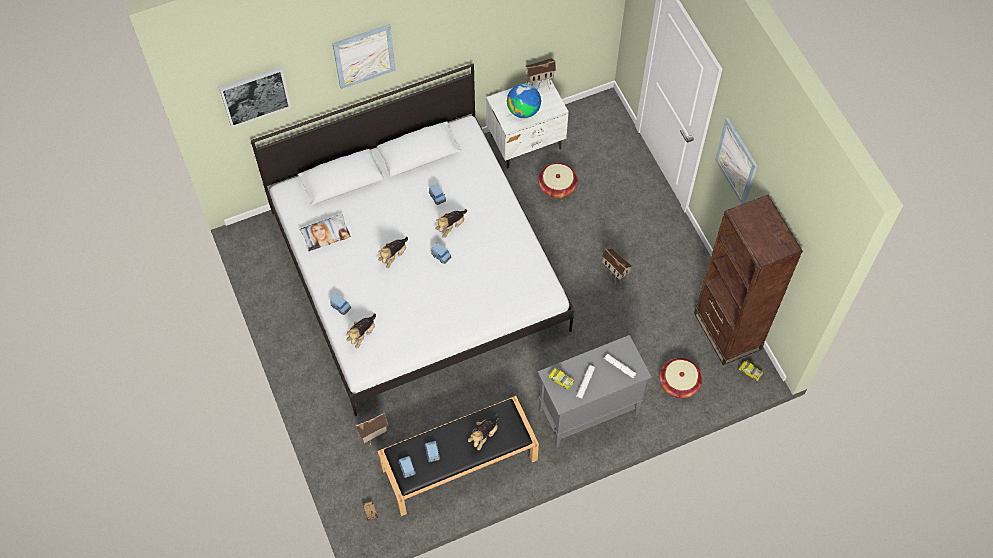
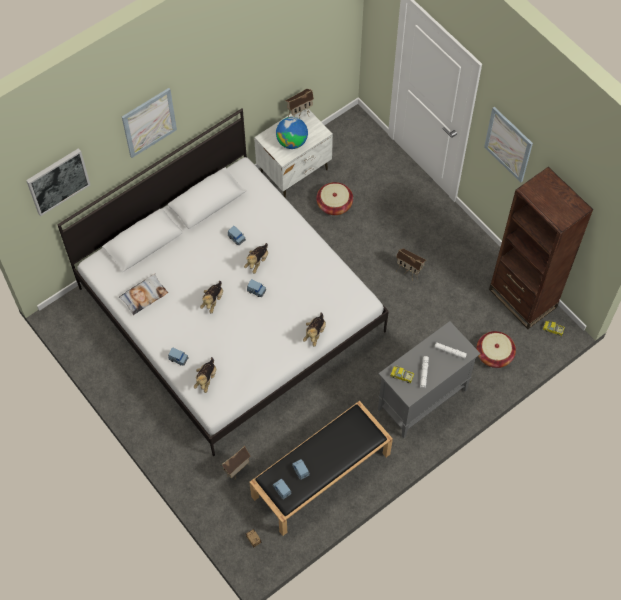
camera: 15 degrees left, 0 degrees up
(484, 435) = (342, 443): plush toy -> plush toy (315, 333)

